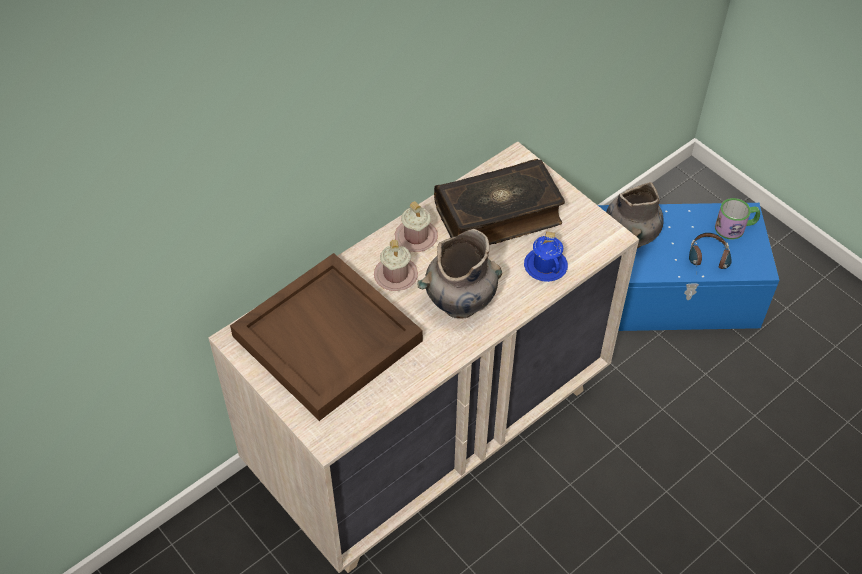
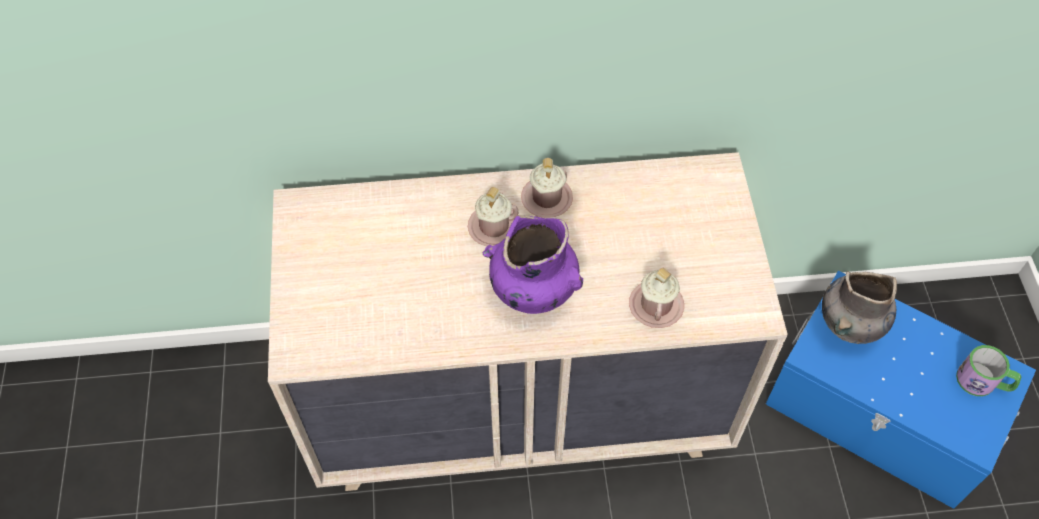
camera: 35 degrees right, 5 degrees up
(329, 338) = (378, 255): brown tray -> none
(459, 304) = (532, 294): grey vase -> purple vase
(498, 215) = (651, 222): book -> none
(545, 266) = (656, 305): blue mug -> pink mug
(708, 262) = (919, 403): headphones -> none

